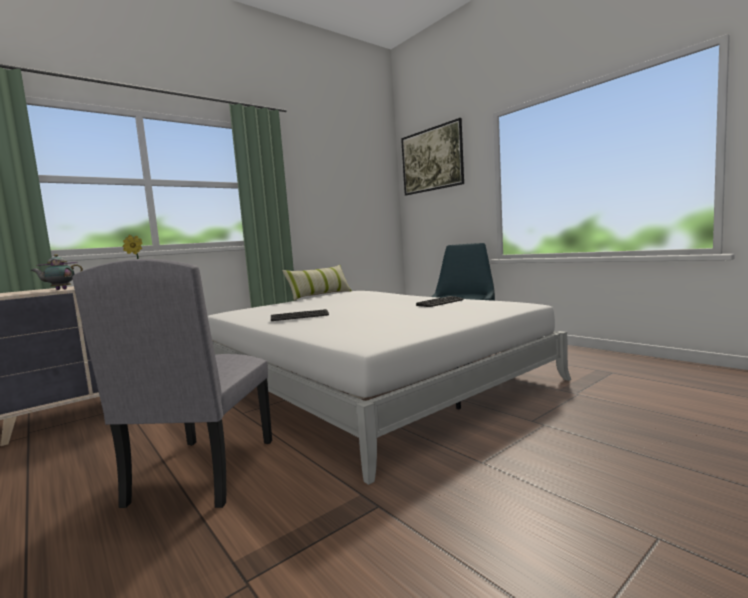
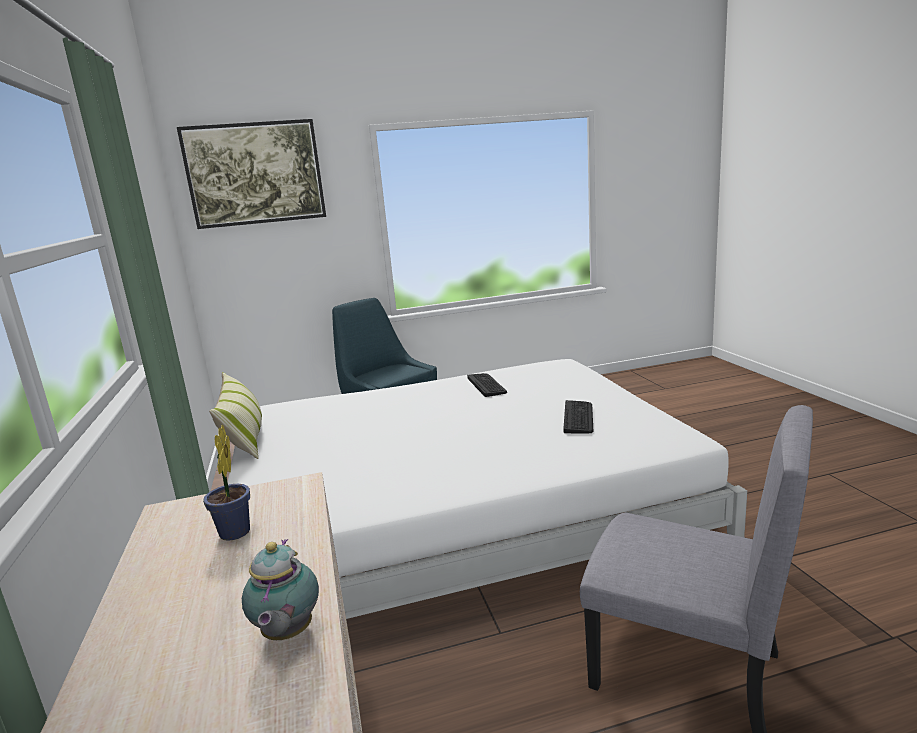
camera: 65 degrees left, 10 degrees up
(299, 316) = (466, 460): keyboard -> keyboard (578, 417)

